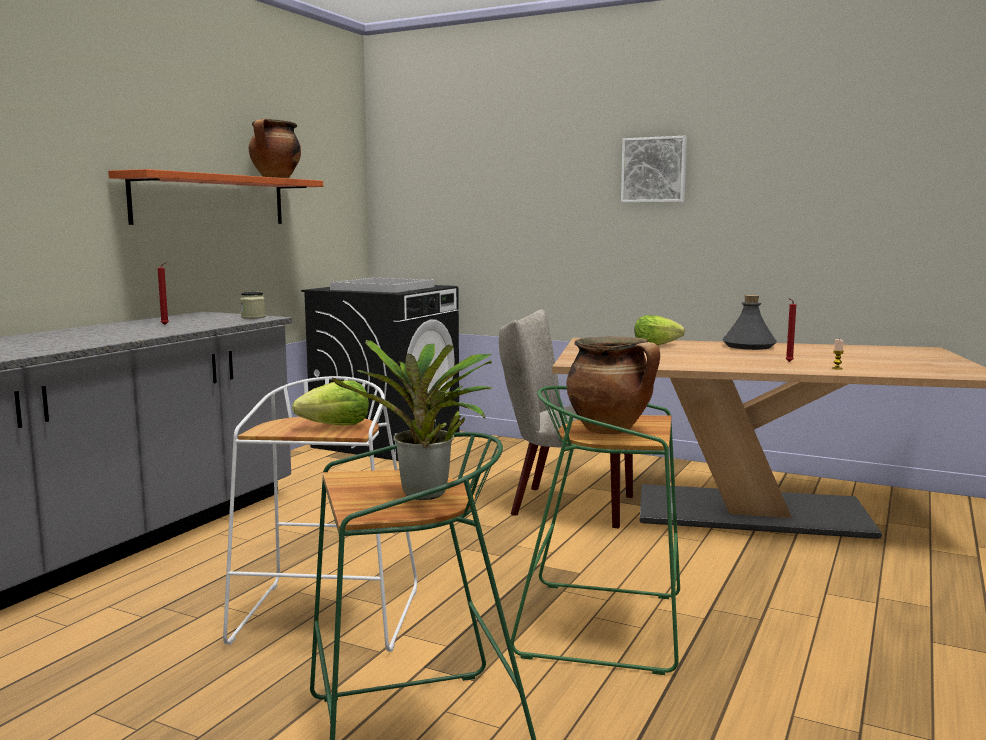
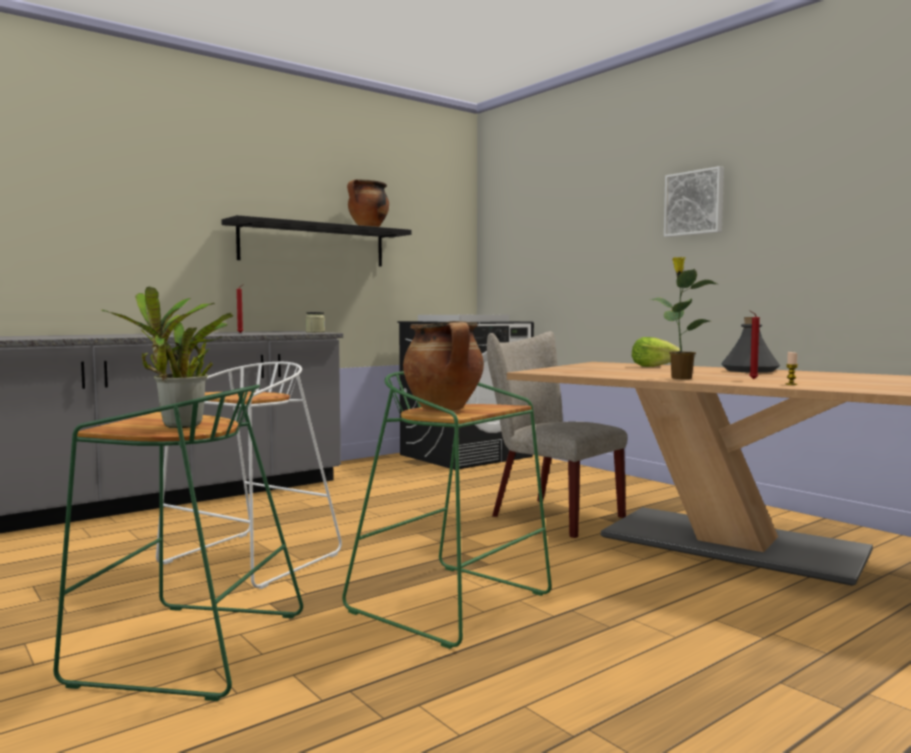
camera: 25 degrees right, 5 degrees down
(211, 200) = (313, 245): orange shelf -> black shelf
(336, 426) = (248, 395): lettuce -> none
(730, 364) = (680, 378): none -> potted plant

